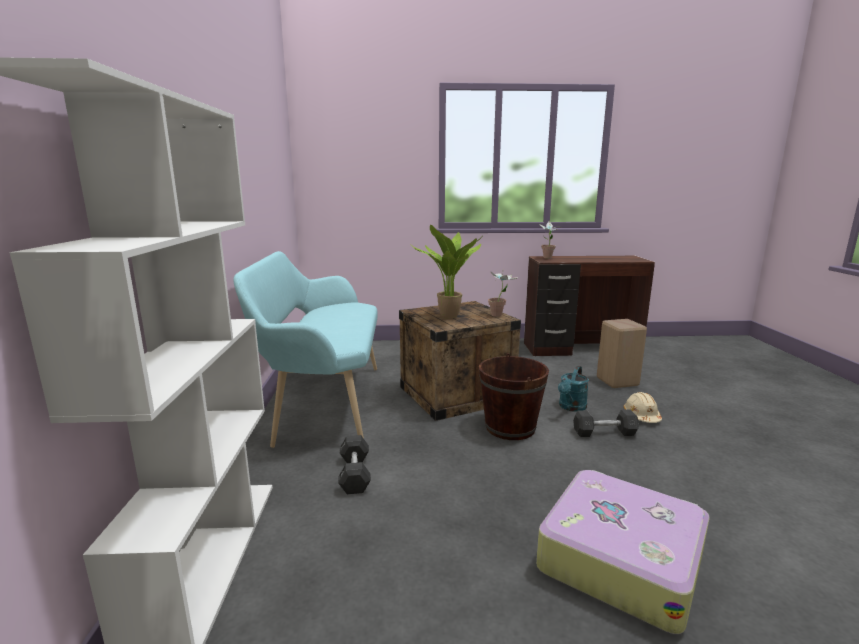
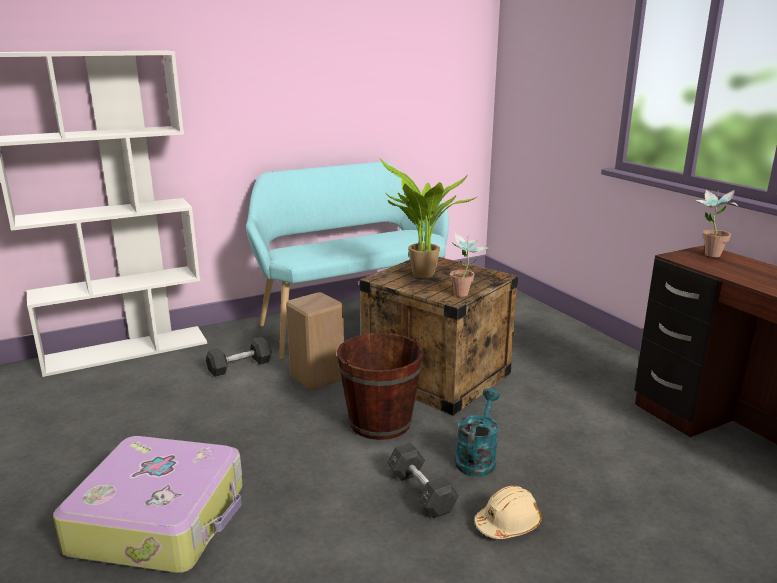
camera: 65 degrees right, 5 degrees up
(571, 407) = (477, 458): turquoise watering can -> turquoise watering can turned 105 degrees clockwise
(617, 382) = (623, 492): beige stool -> beige stool (315, 378)

